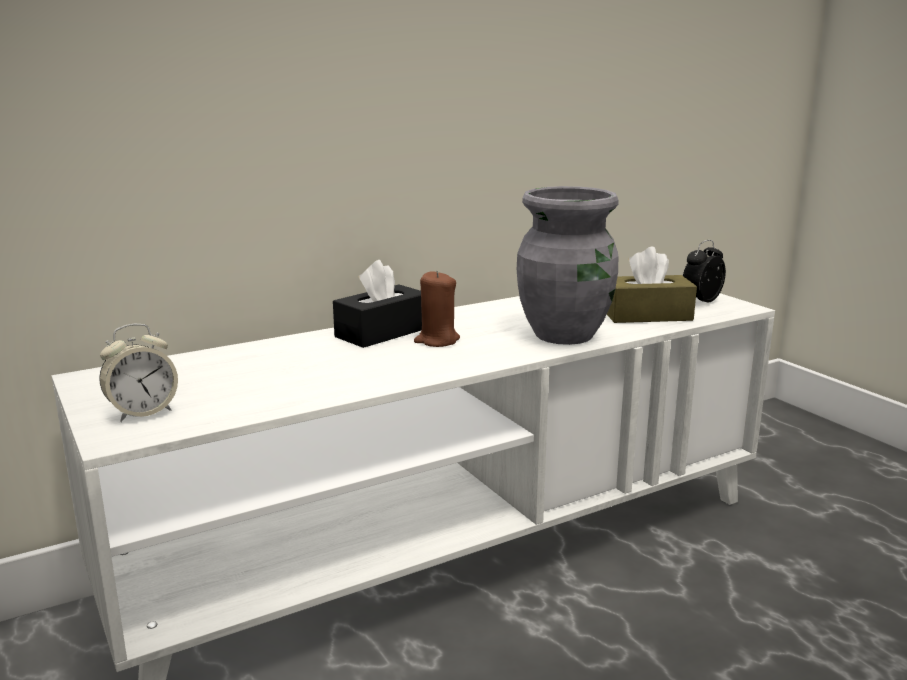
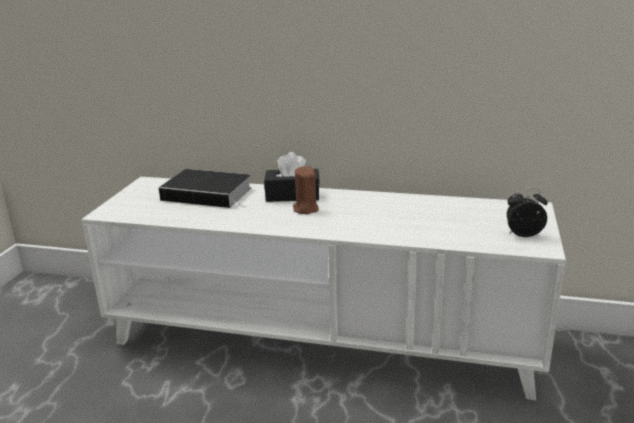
camera: 45 degrees right, 5 degrees up
(142, 412) = (131, 205): alarm clock -> none
(251, 362) = (210, 194): none -> book
(565, 335) = (376, 228): grey vase -> none
(647, 315) = (458, 232): brown tissue box -> none

